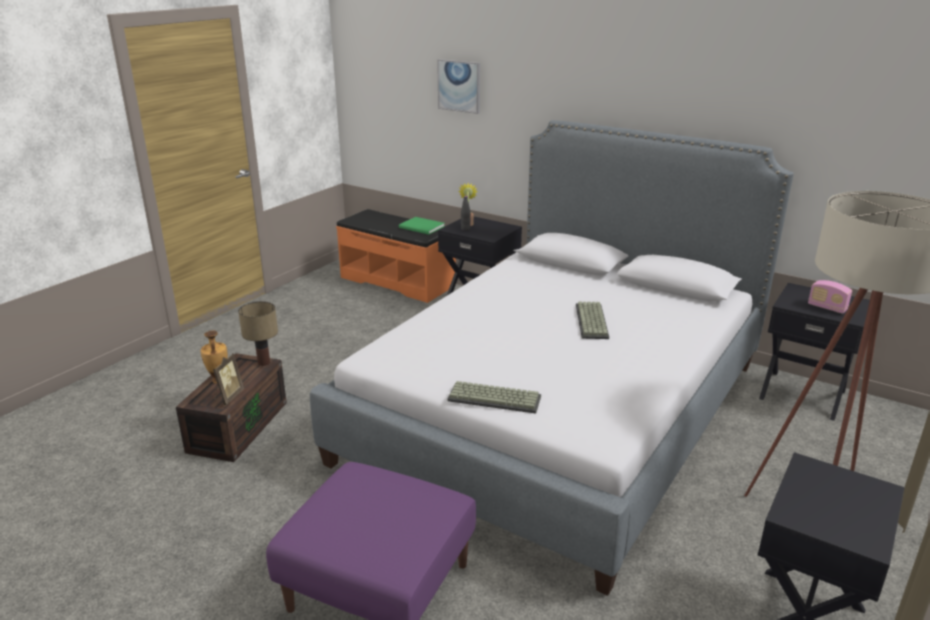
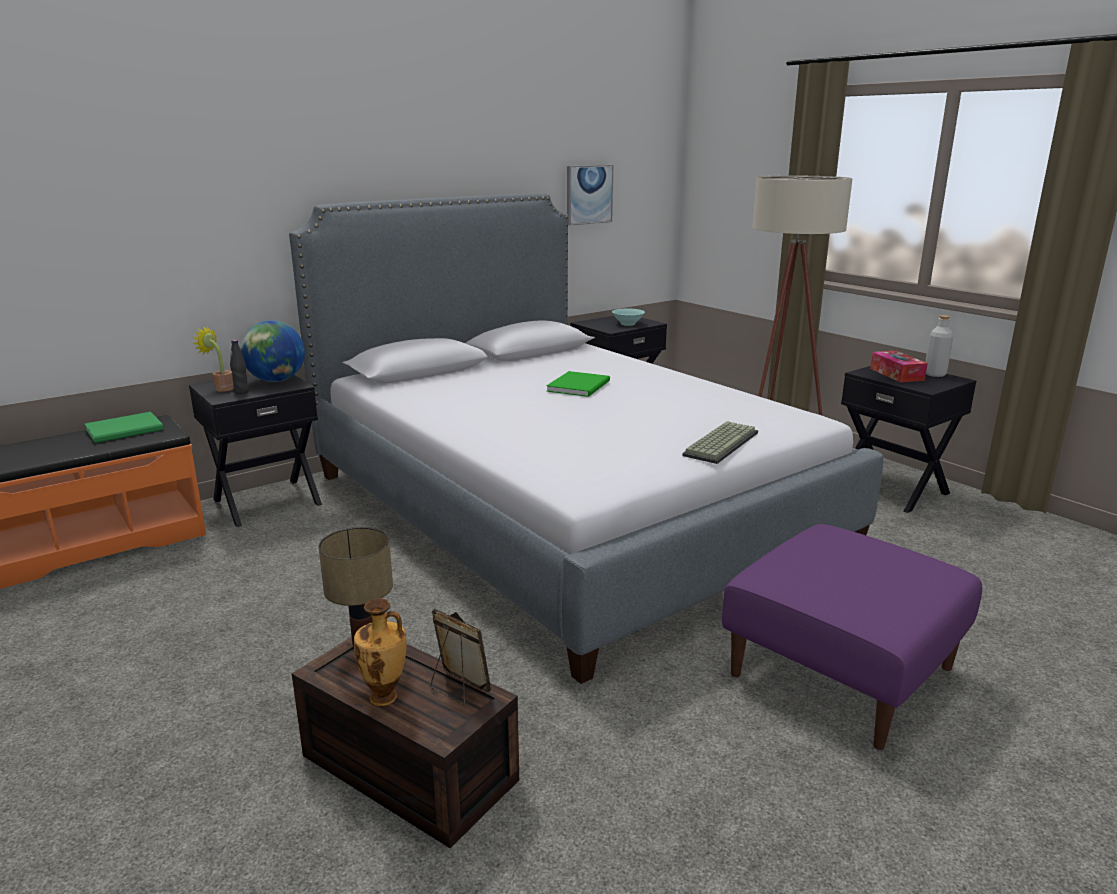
camera: 70 degrees left, 5 degrees down
(459, 86) = (130, 180): picture -> picture (589, 194)
(494, 231) = (276, 381): none -> globe
(593, 321) = (581, 386): keyboard -> green book
(827, 308) = (628, 323): radio -> turquoise bowl
(832, 491) = (896, 374): none -> tissue box
(873, 525) = (934, 374): none -> grey bottle

